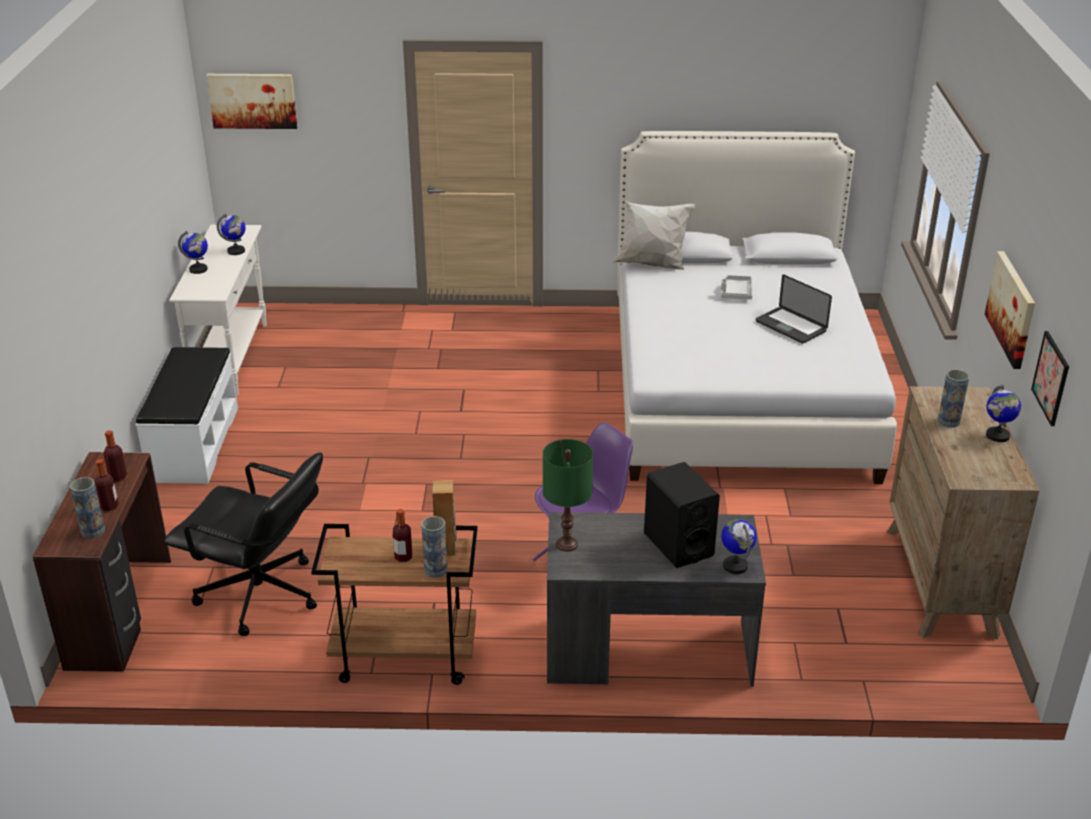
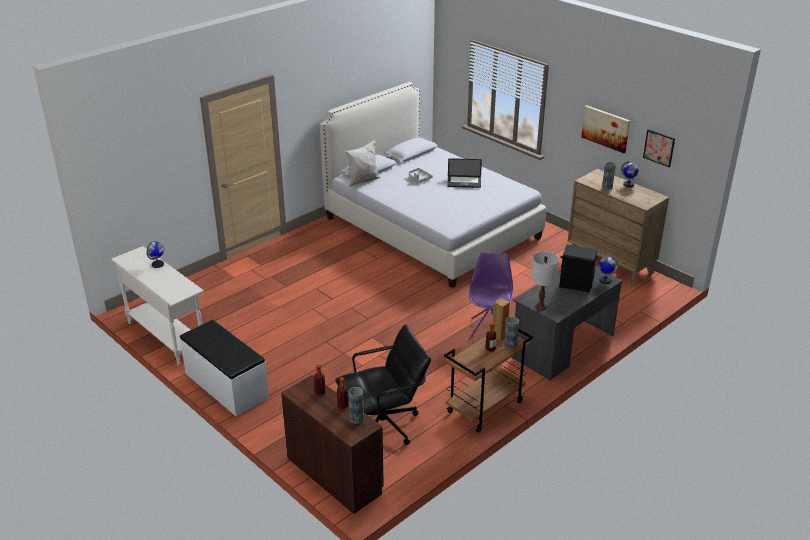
camera: 45 degrees left, 0 degrees up
(198, 269) = (156, 283): globe -> none
(252, 100) = (115, 166): picture -> none
(566, 544) = (540, 307): green table lamp -> white table lamp

